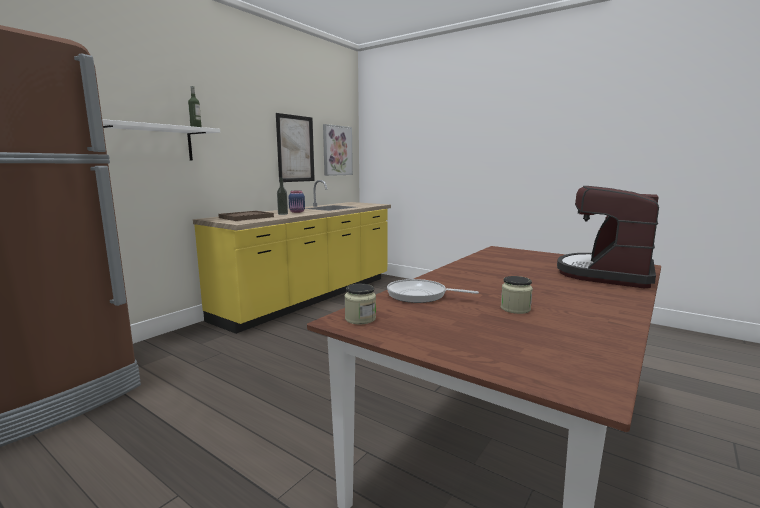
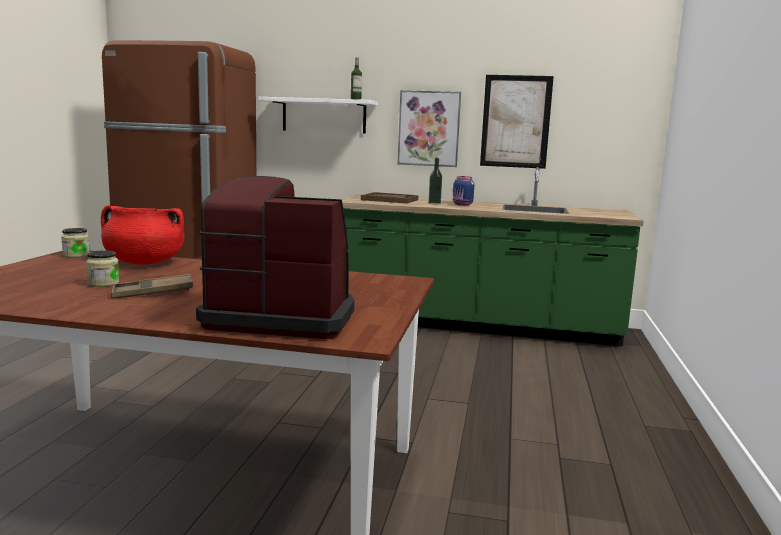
camera: 65 degrees right, 0 degrees up
(310, 297) = (477, 326): yellow counter -> green counter
(337, 150) = (606, 125): picture -> picture (429, 128)
(420, 295) = (144, 262): frying pan -> red cooking pot
(548, 296) = (153, 292): none -> brown tray

